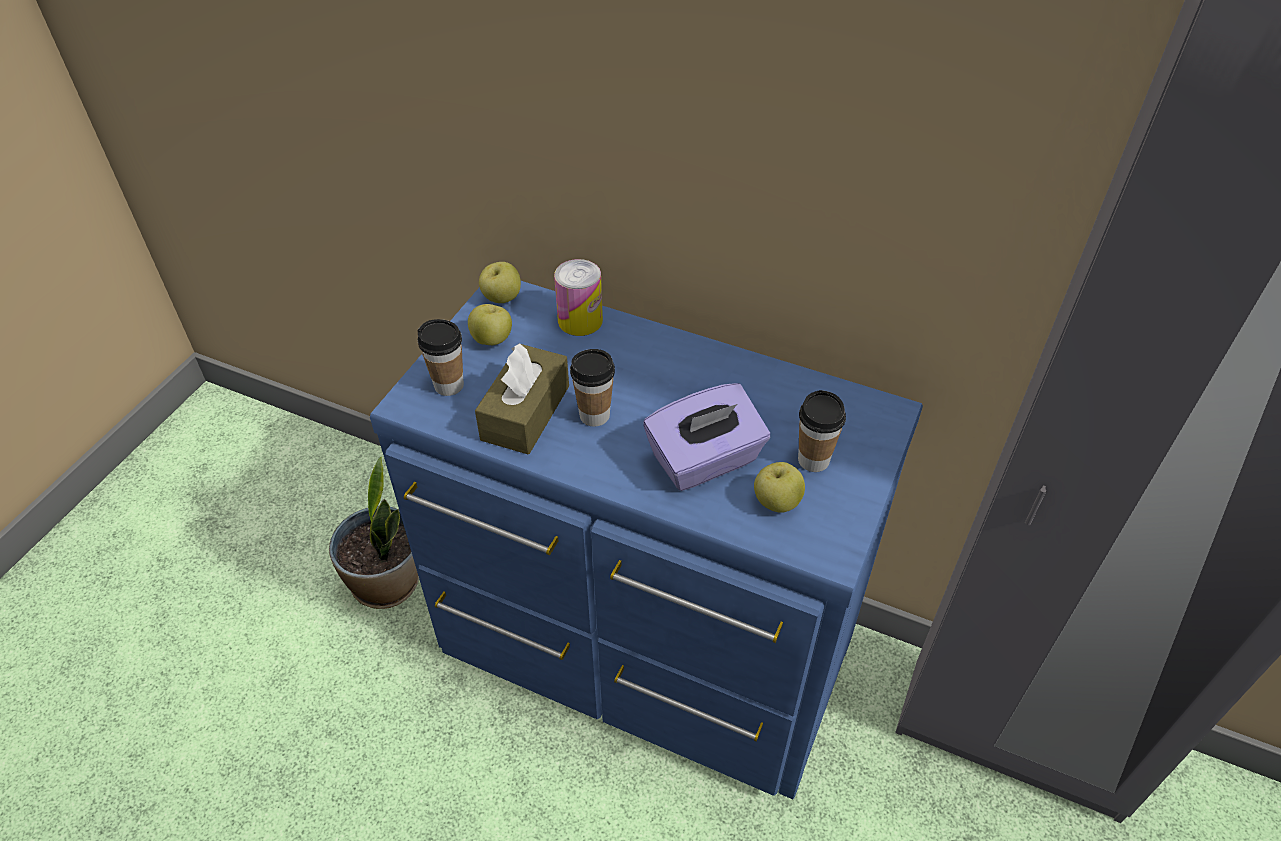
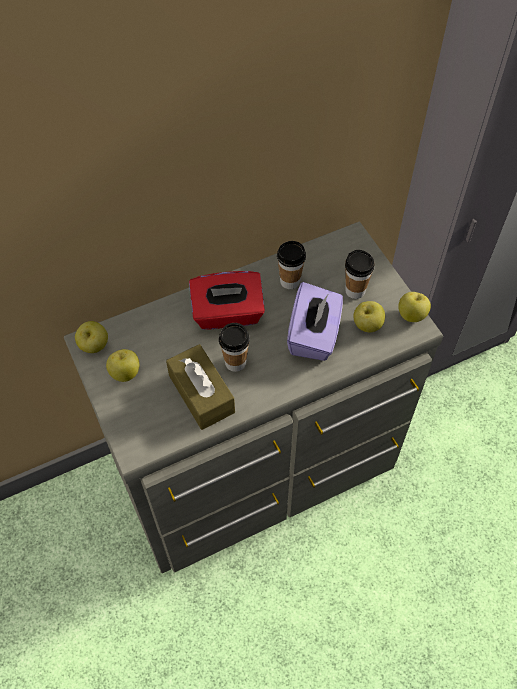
camera: 50 degrees left, 10 degrees up
(388, 583) = (89, 574): potted plant -> none
(449, 385) = (141, 419): cup -> cup (290, 281)
(580, 320) = (155, 320): can -> none
(644, 652) = (261, 467): blue dresser -> grey dresser
(650, 371) = (228, 314): none -> red tissue box
(843, 538) = (411, 315): none -> apple

